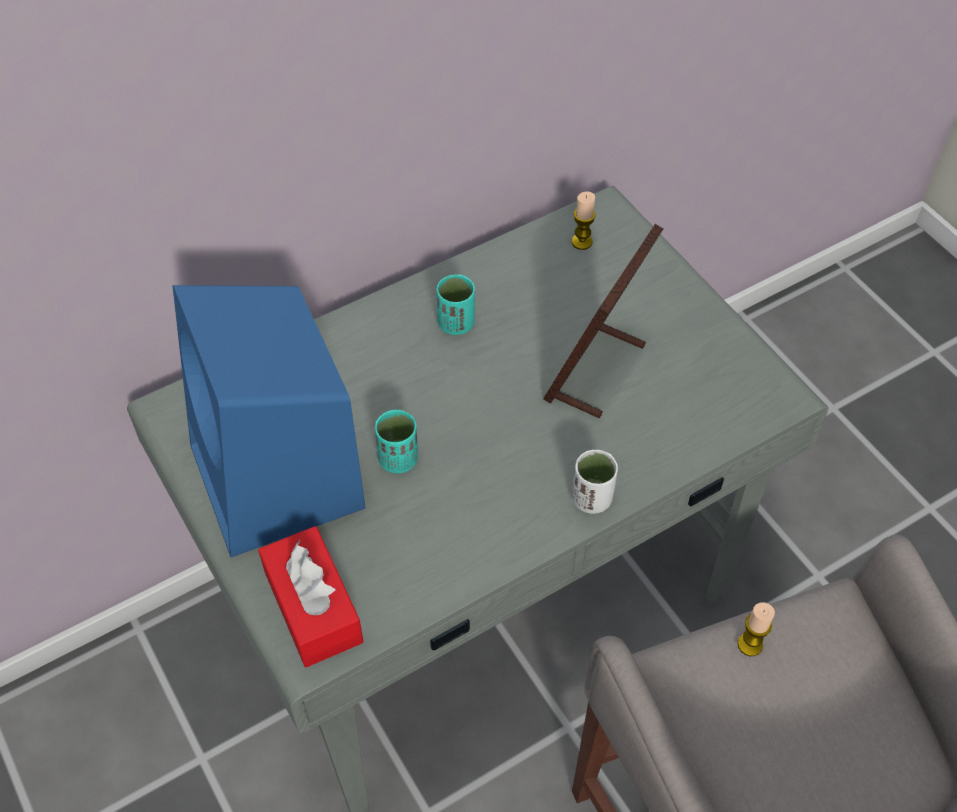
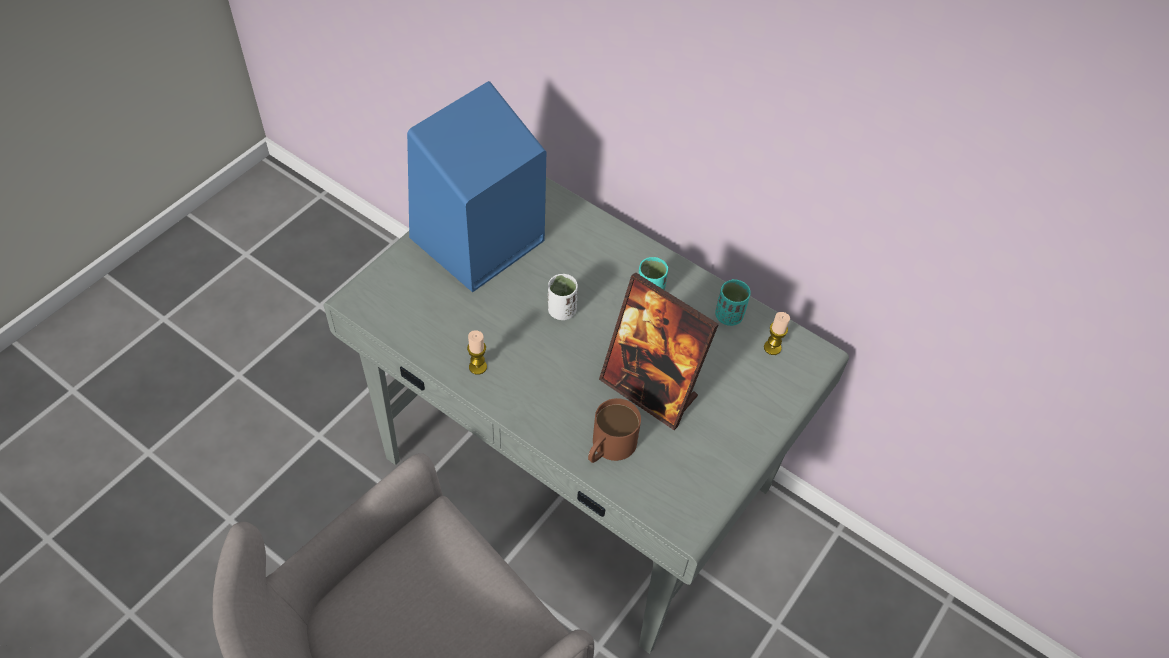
camera: 65 degrees right, 0 degrees up
(313, 607) = (390, 290): red tissue box -> none
(398, 459) = (518, 297): turquoise cup -> turquoise cup (729, 316)
(592, 499) = (533, 417): white cup -> white cup (561, 310)
(595, 371) = (649, 390): picture frame -> picture frame turned 150 degrees counterclockwise
(660, 436) = (608, 447): none -> brown mug
(750, 644) = (477, 570): candle -> candle (478, 367)

